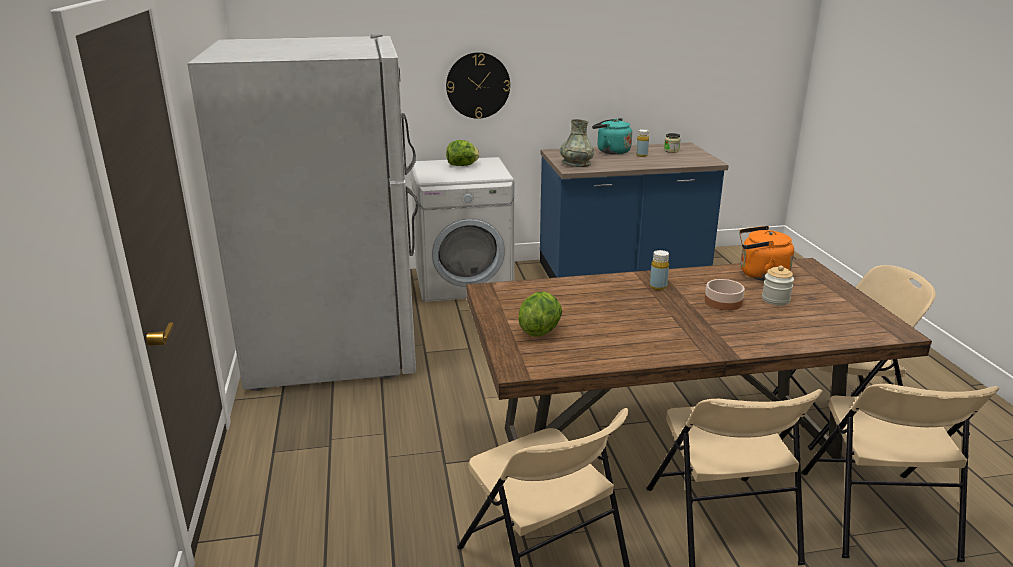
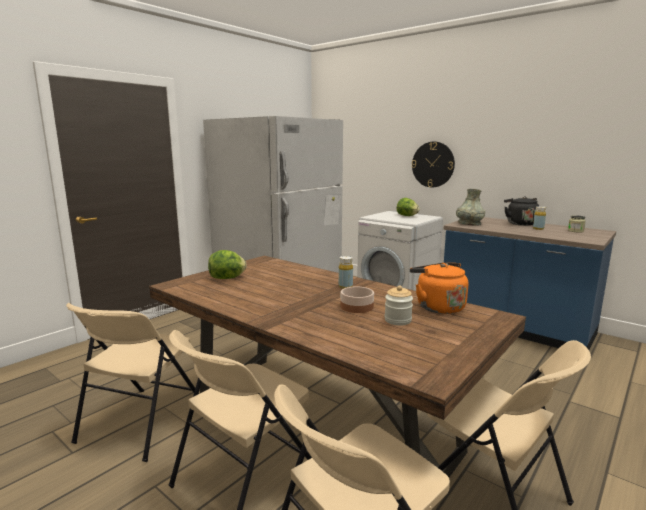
camera: 50 degrees right, 10 degrees down
(611, 151) = (520, 223): turquoise kettle -> black kettle

